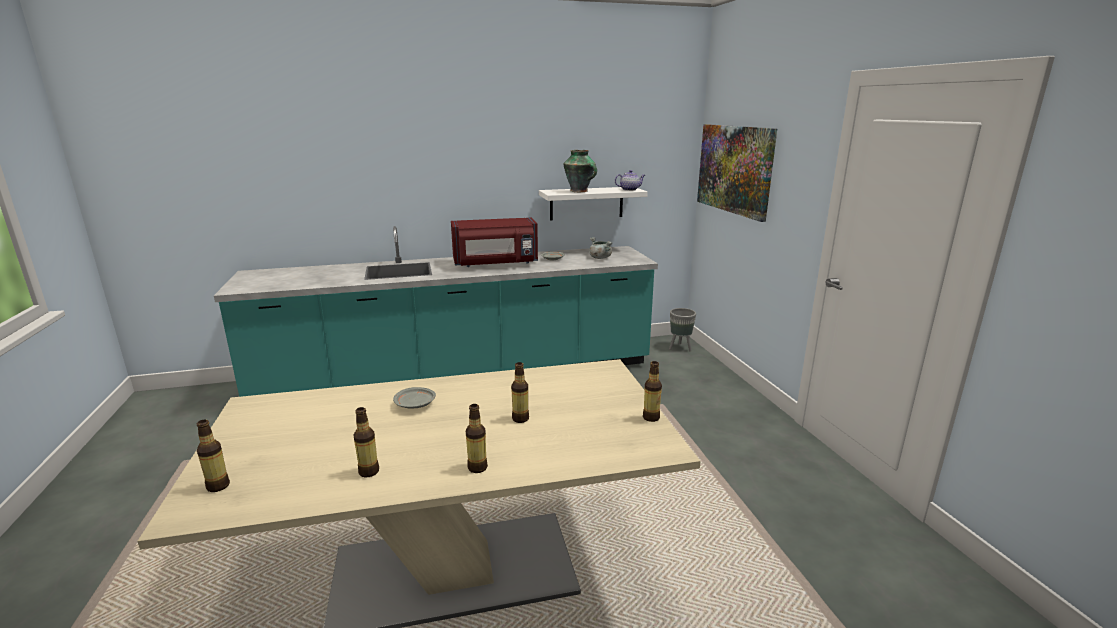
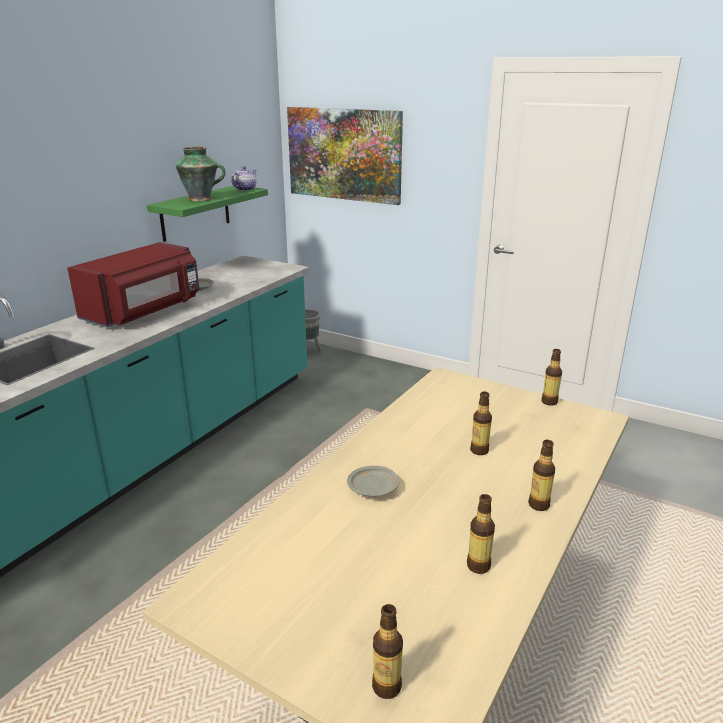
camera: 45 degrees left, 5 degrees up
(586, 203) = (195, 213): white shelf -> green shelf
(599, 258) = (244, 275): grey cooking pot -> none

